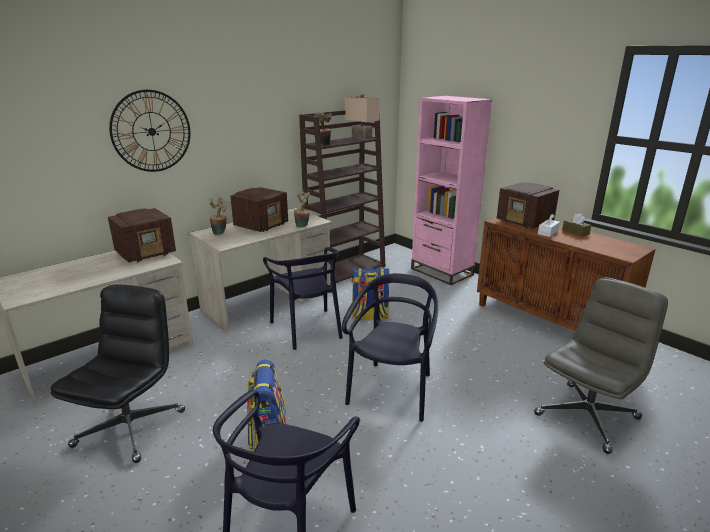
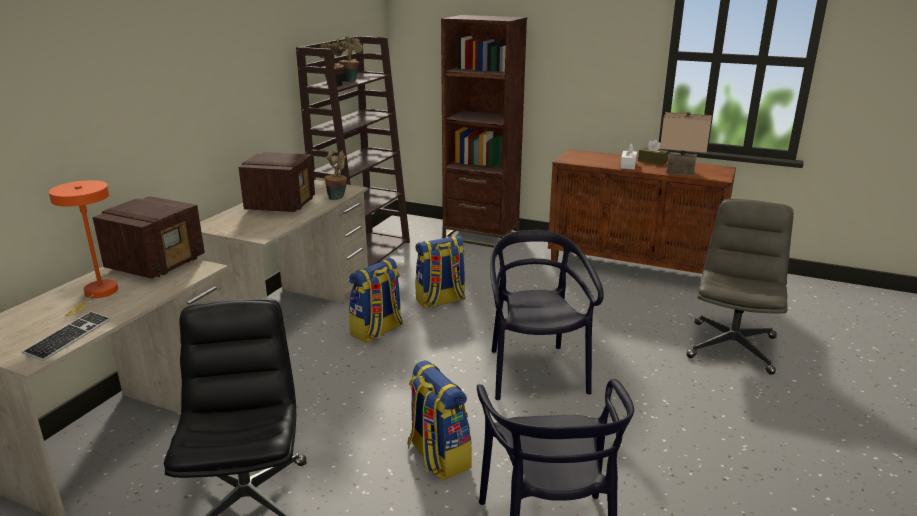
camera: 25 degrees left, 0 degrees up
(49, 291) = (69, 337): none -> keyboard
(95, 266) = (98, 294): none -> orange table lamp
(151, 131) = (131, 82): wall clock -> none
(220, 232) = (233, 221): potted plant -> potted plant (350, 80)
(307, 329) = (377, 331): black chair -> backpack
(362, 138) = (367, 75): beige table lamp -> beige table lamp (681, 172)
(441, 272) = (481, 236): pink bookcase -> brown bookcase
(525, 222) = (595, 158): radio -> none

